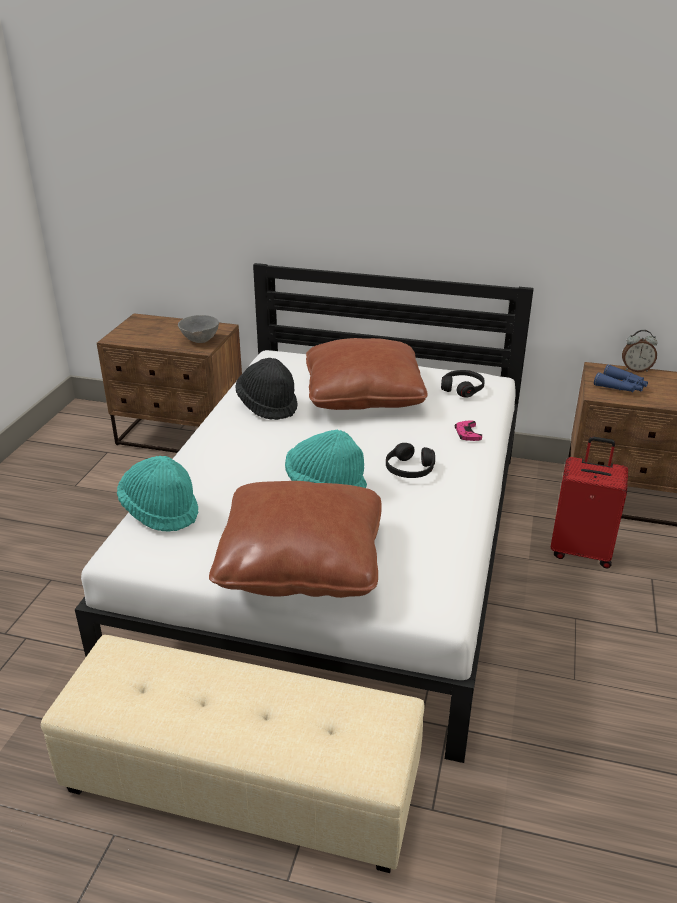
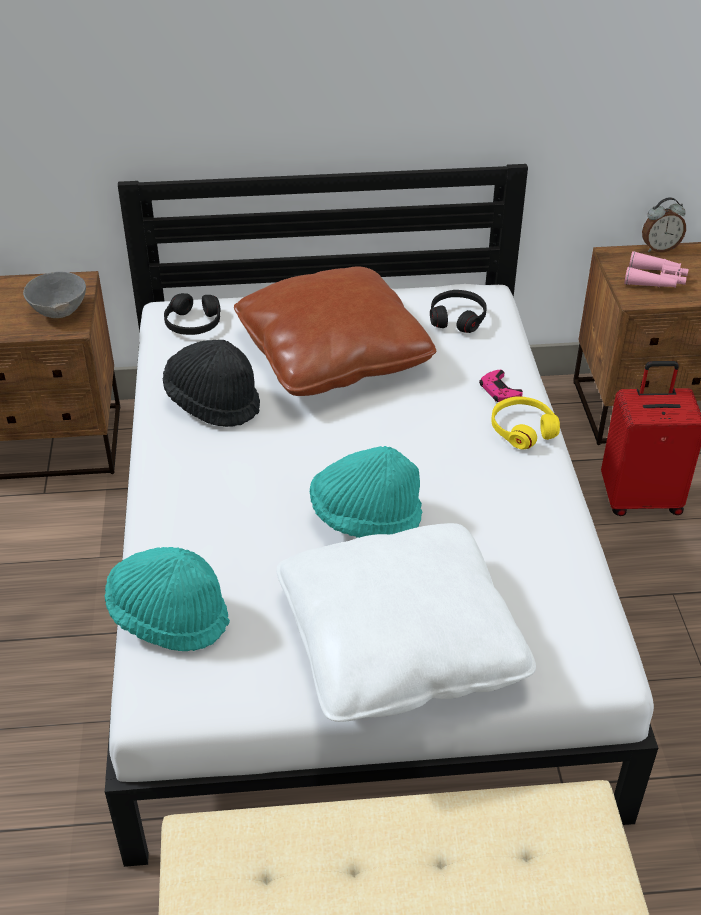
camera: 20 degrees left, 10 degrees up
(301, 562) = (400, 645): brown pillow -> white pillow
(409, 469) = (458, 465): black headphones -> black headphones (193, 323)
(470, 458) = (522, 429): none -> yellow headphones
(621, 387) = (655, 280): blue binoculars -> pink binoculars

